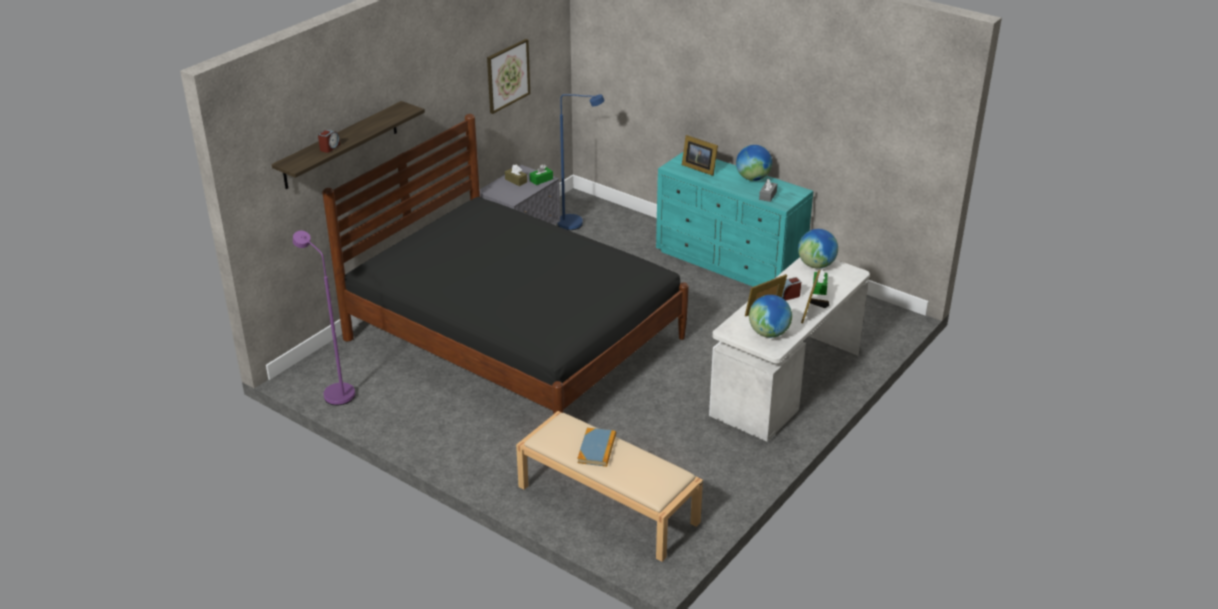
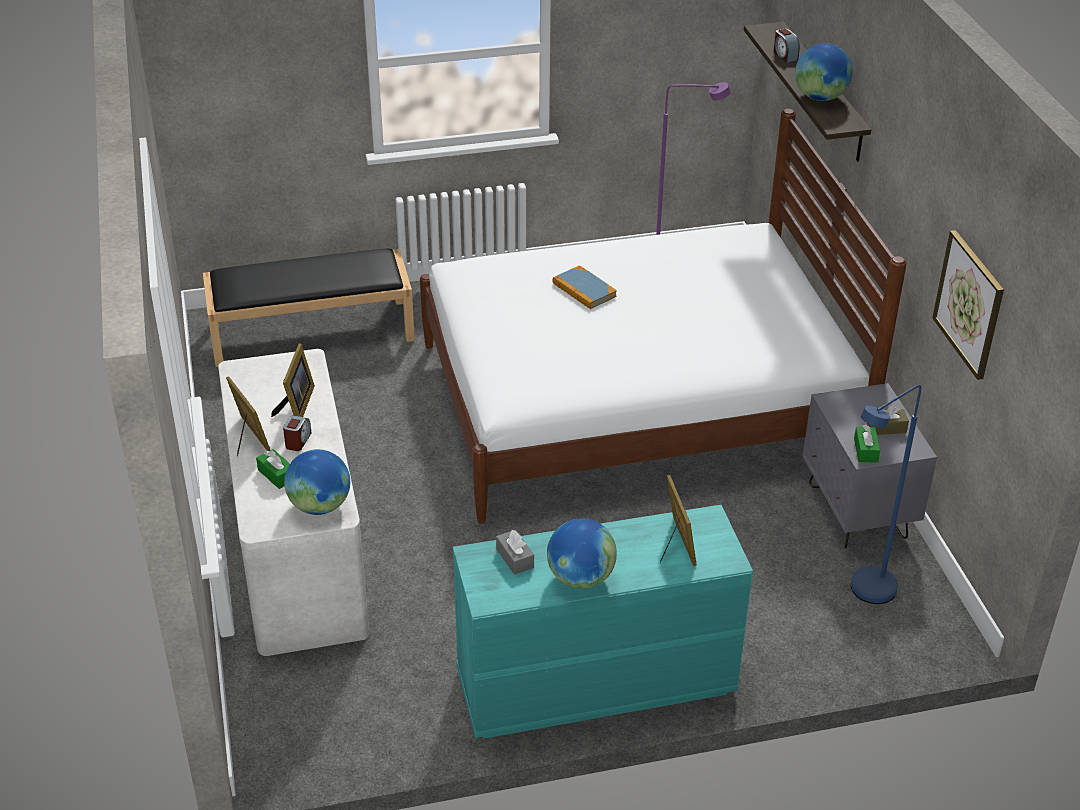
camera: 130 degrees right, 5 degrees up
(515, 339) = (635, 403): black bed -> white bed
(597, 449) = (322, 272): book -> book (584, 290)
(606, 504) = (313, 331): beige bench -> black bench
(699, 168) = (676, 544): picture frame -> picture frame turned 90 degrees clockwise
(769, 333) = (262, 382): globe -> globe (820, 97)

